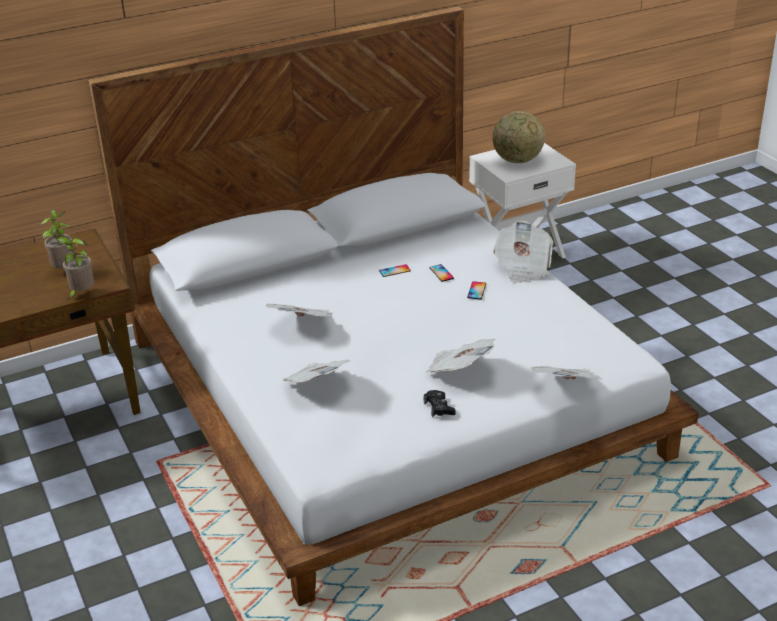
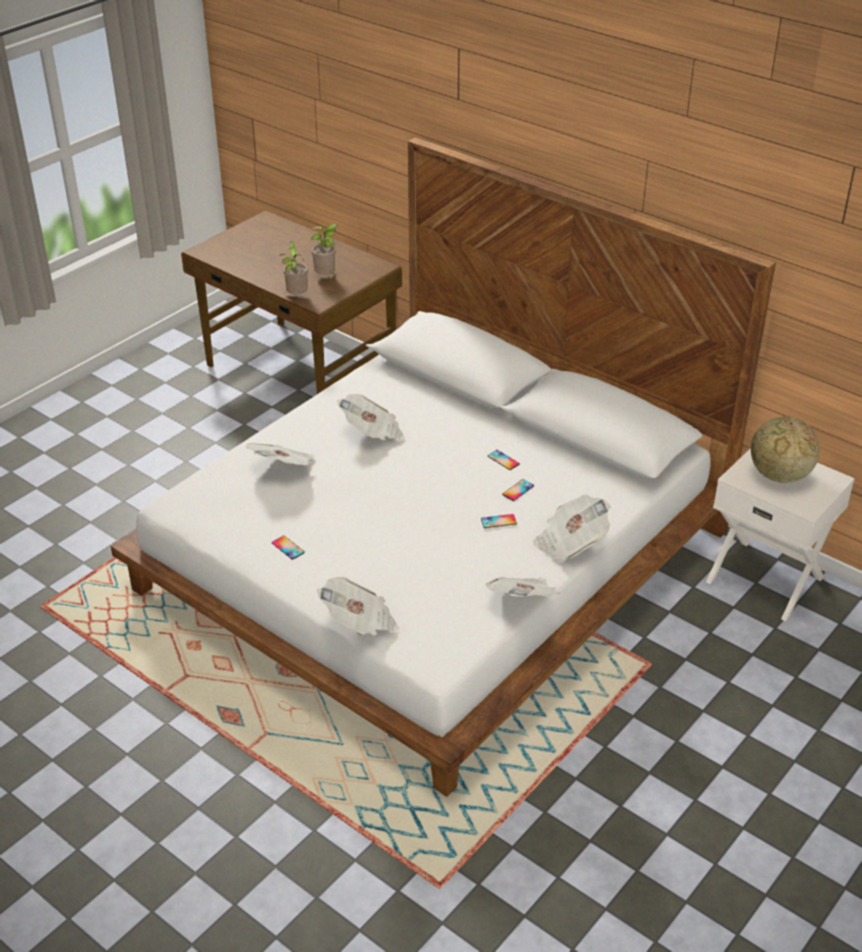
camera: 65 degrees right, 5 degrees up
(439, 408) = (288, 548): black game controller -> phone
(459, 370) = (352, 545): newspaper -> newspaper (523, 601)

